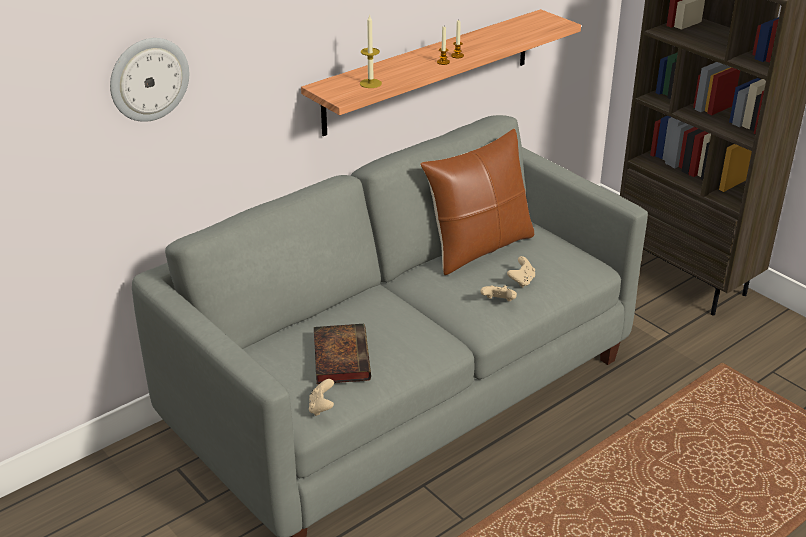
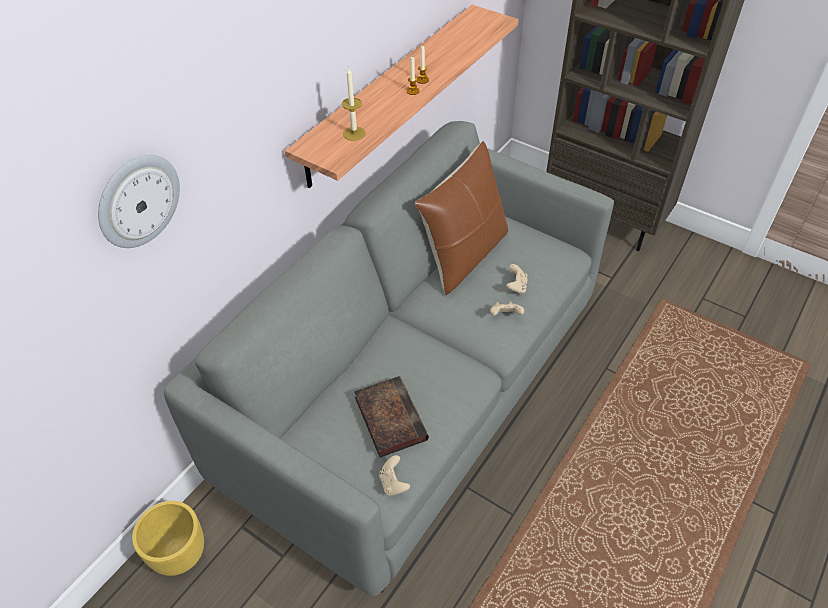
camera: 15 degrees left, 15 degrees up
(108, 476) = (179, 553): none -> yellow planter

